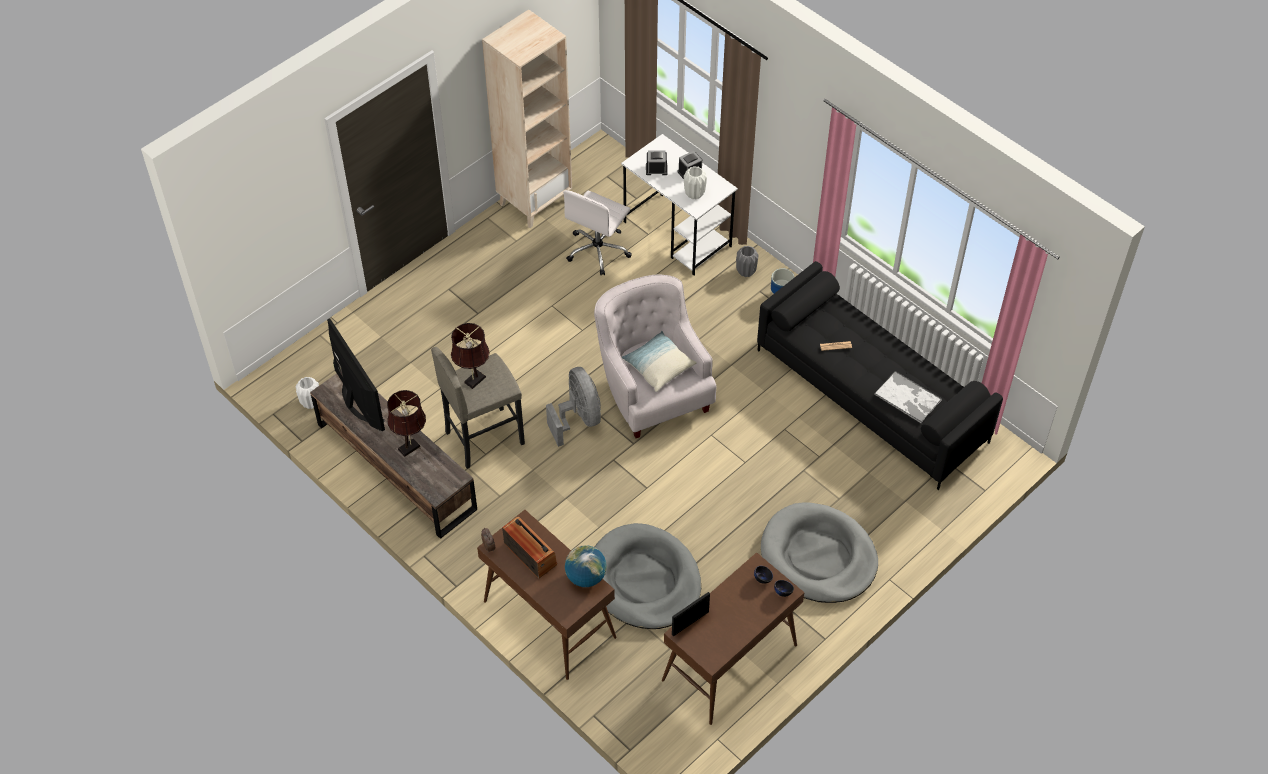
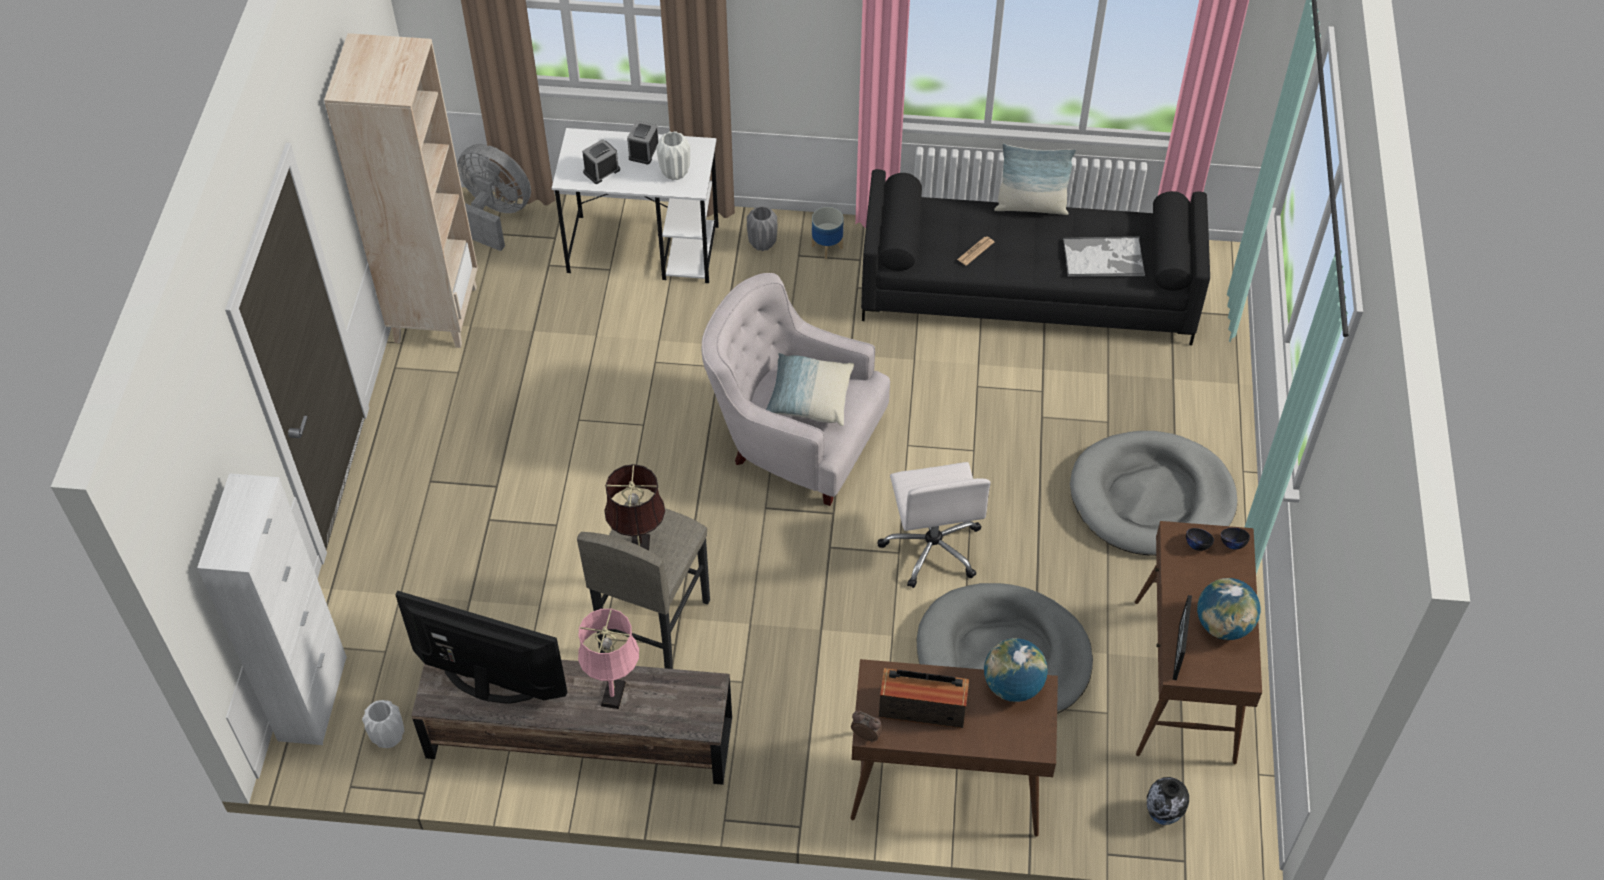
camera: 40 degrees left, 0 degrees up
(295, 360) = (312, 698): none -> white cabinet
(411, 446) = (614, 691): brown table lamp -> pink table lamp
(578, 419) = (742, 528): grey fan -> grey fan (495, 215)
(598, 250) = (570, 323): white office chair -> white office chair (932, 547)
(643, 719) = (1162, 815): none -> vase
(729, 628) = (1223, 625): none -> globe
(897, 341) = (1031, 206): none -> pillow

